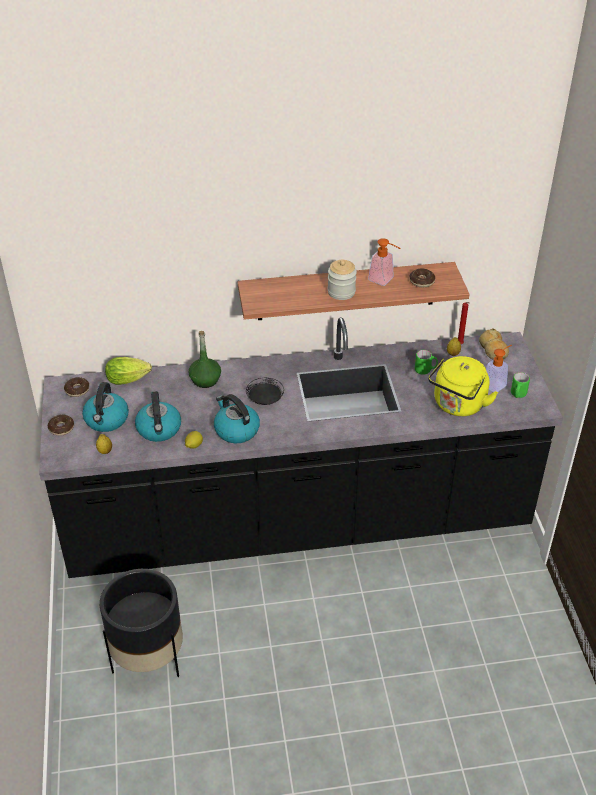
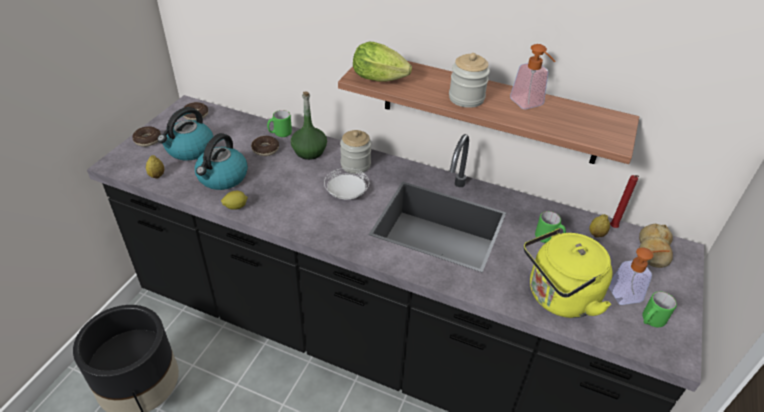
camera: 30 degrees right, 0 degrees up
(130, 379) = (246, 124): lettuce -> lettuce (382, 79)
(166, 376) = (280, 134): none -> green mug
(236, 430) = (289, 210): kettle -> none
(251, 375) = (355, 165): none -> jar
(264, 399) = (346, 193): black plate -> white plate
(421, 281) = (576, 121): donut -> donut (265, 149)

